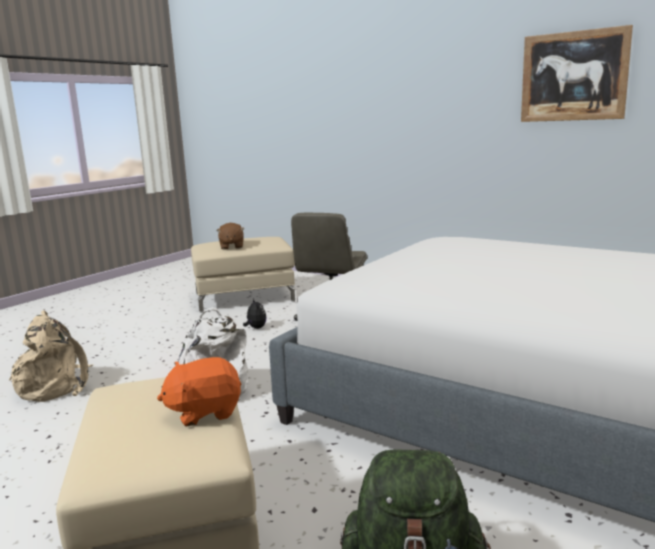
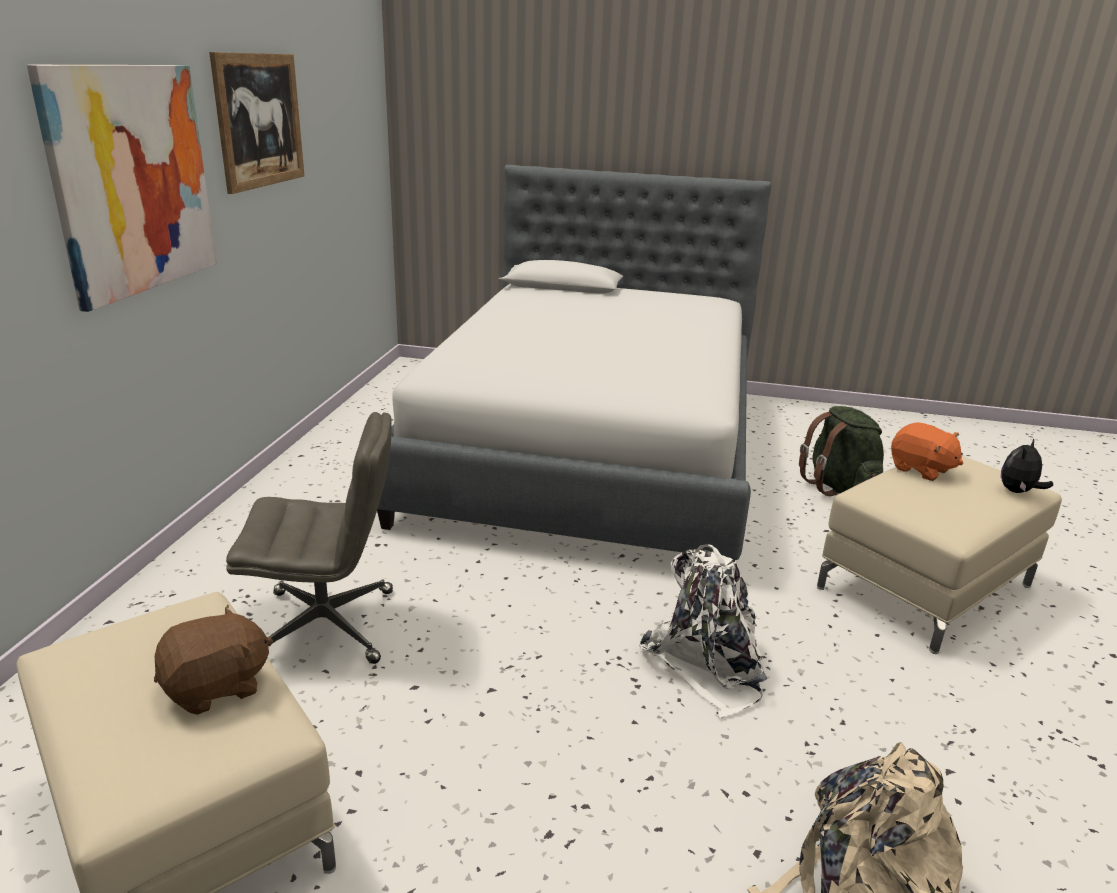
camera: 115 degrees left, 10 degrees up
(255, 328) = (433, 707): plush toy -> plush toy (1018, 492)
(445, 107) = (133, 180): none -> picture

